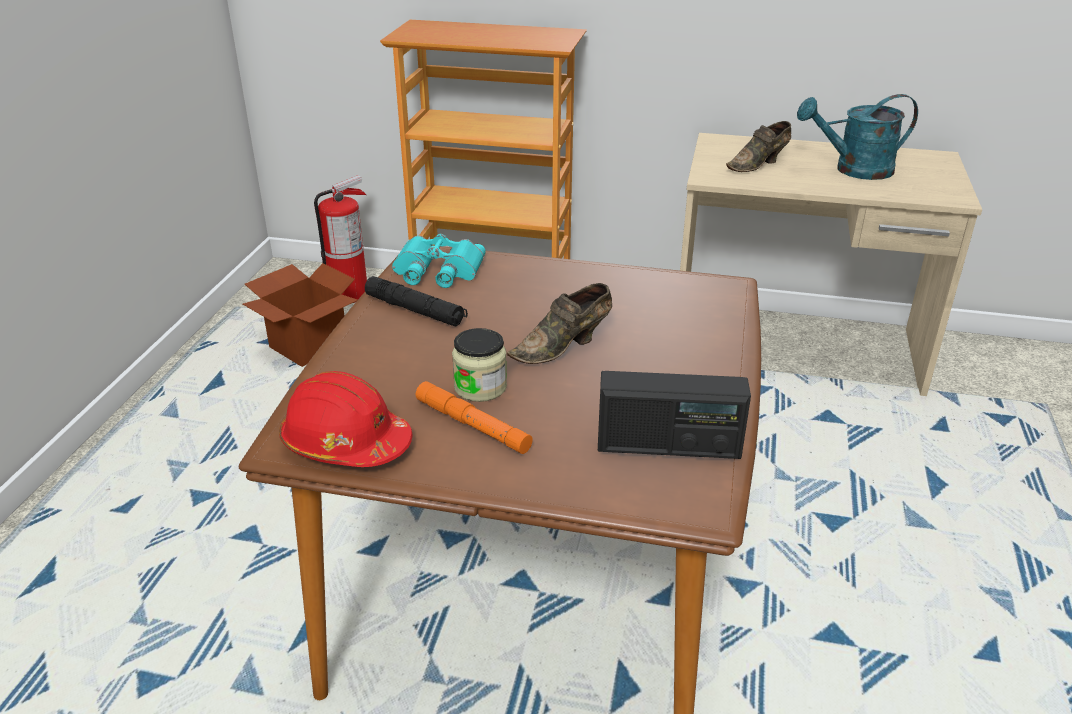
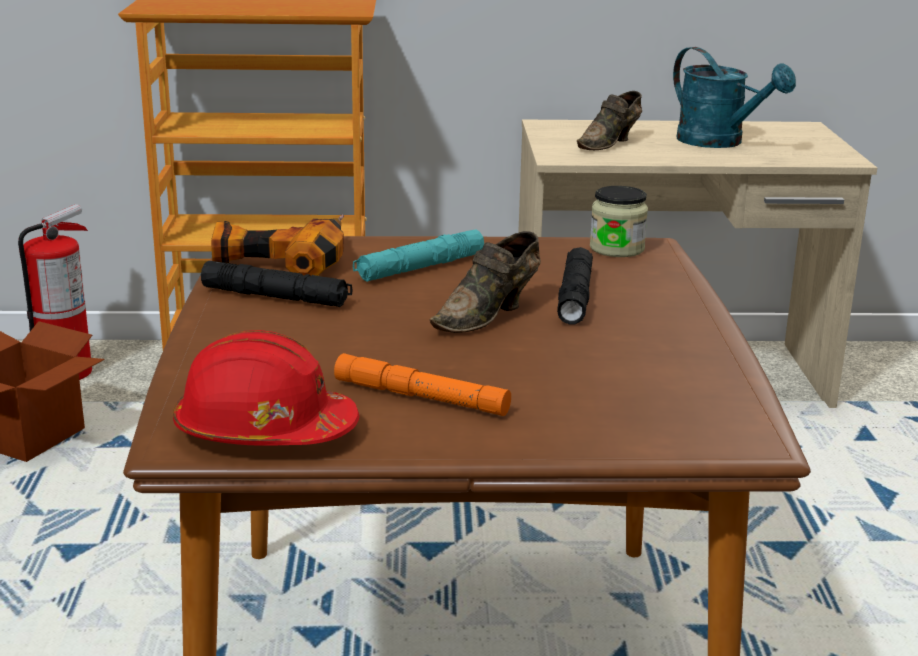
camera: 15 degrees left, 10 degrees down
(437, 271) = (280, 258): turquoise binoculars -> power drill
(480, 387) = (408, 361): jar -> jar (617, 248)
(535, 291) = (420, 268): none -> turquoise flashlight
(641, 335) = (575, 296): none -> black flashlight
(668, 446) = (673, 392): radio -> none
(854, 170) = (719, 142): turquoise watering can -> turquoise watering can turned 105 degrees counterclockwise

